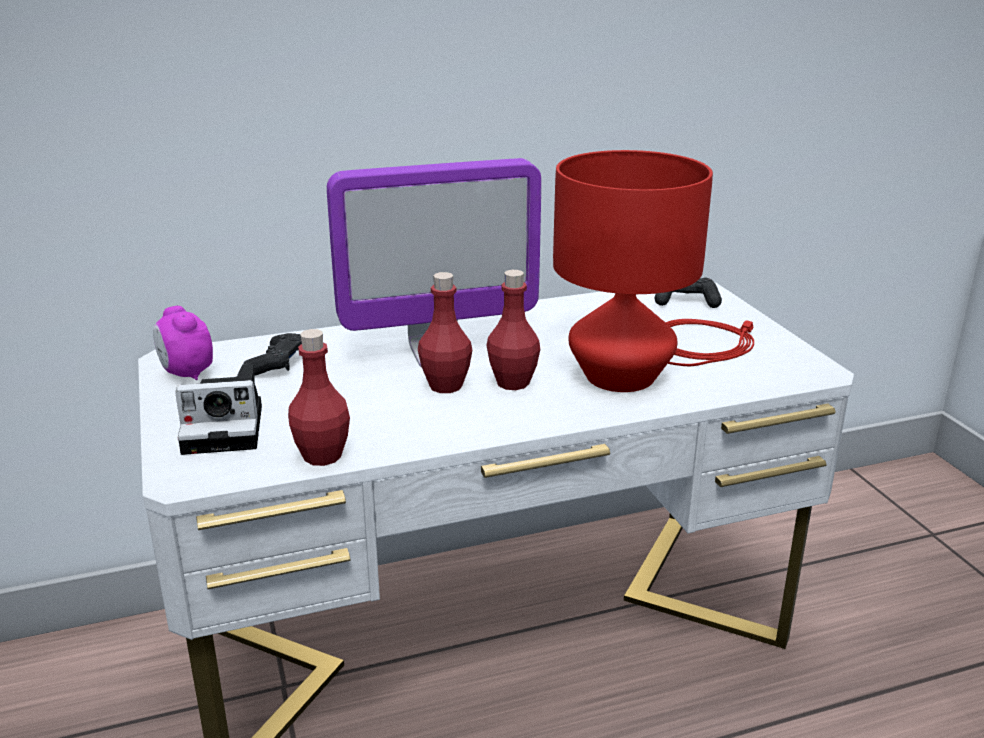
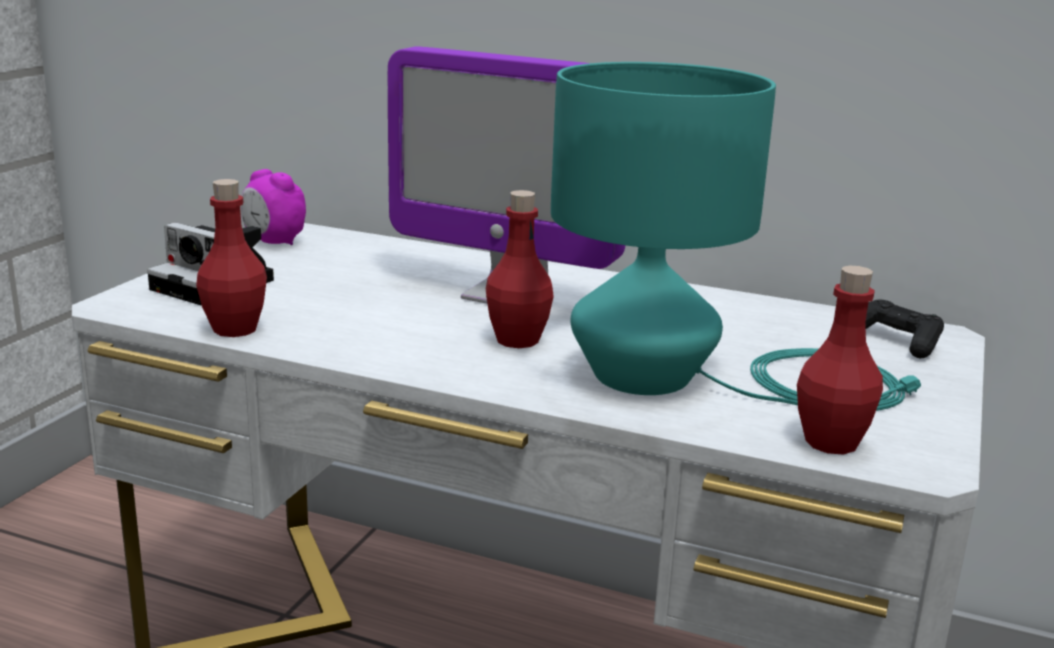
camera: 40 degrees right, 5 degrees down
(186, 373) = (274, 242): alarm clock -> alarm clock turned 60 degrees counterclockwise
(278, 364) = (351, 258): black game controller -> none
(445, 386) = (450, 320): red bottle -> red bottle (831, 442)
(653, 362) = (714, 378): red table lamp -> turquoise table lamp

